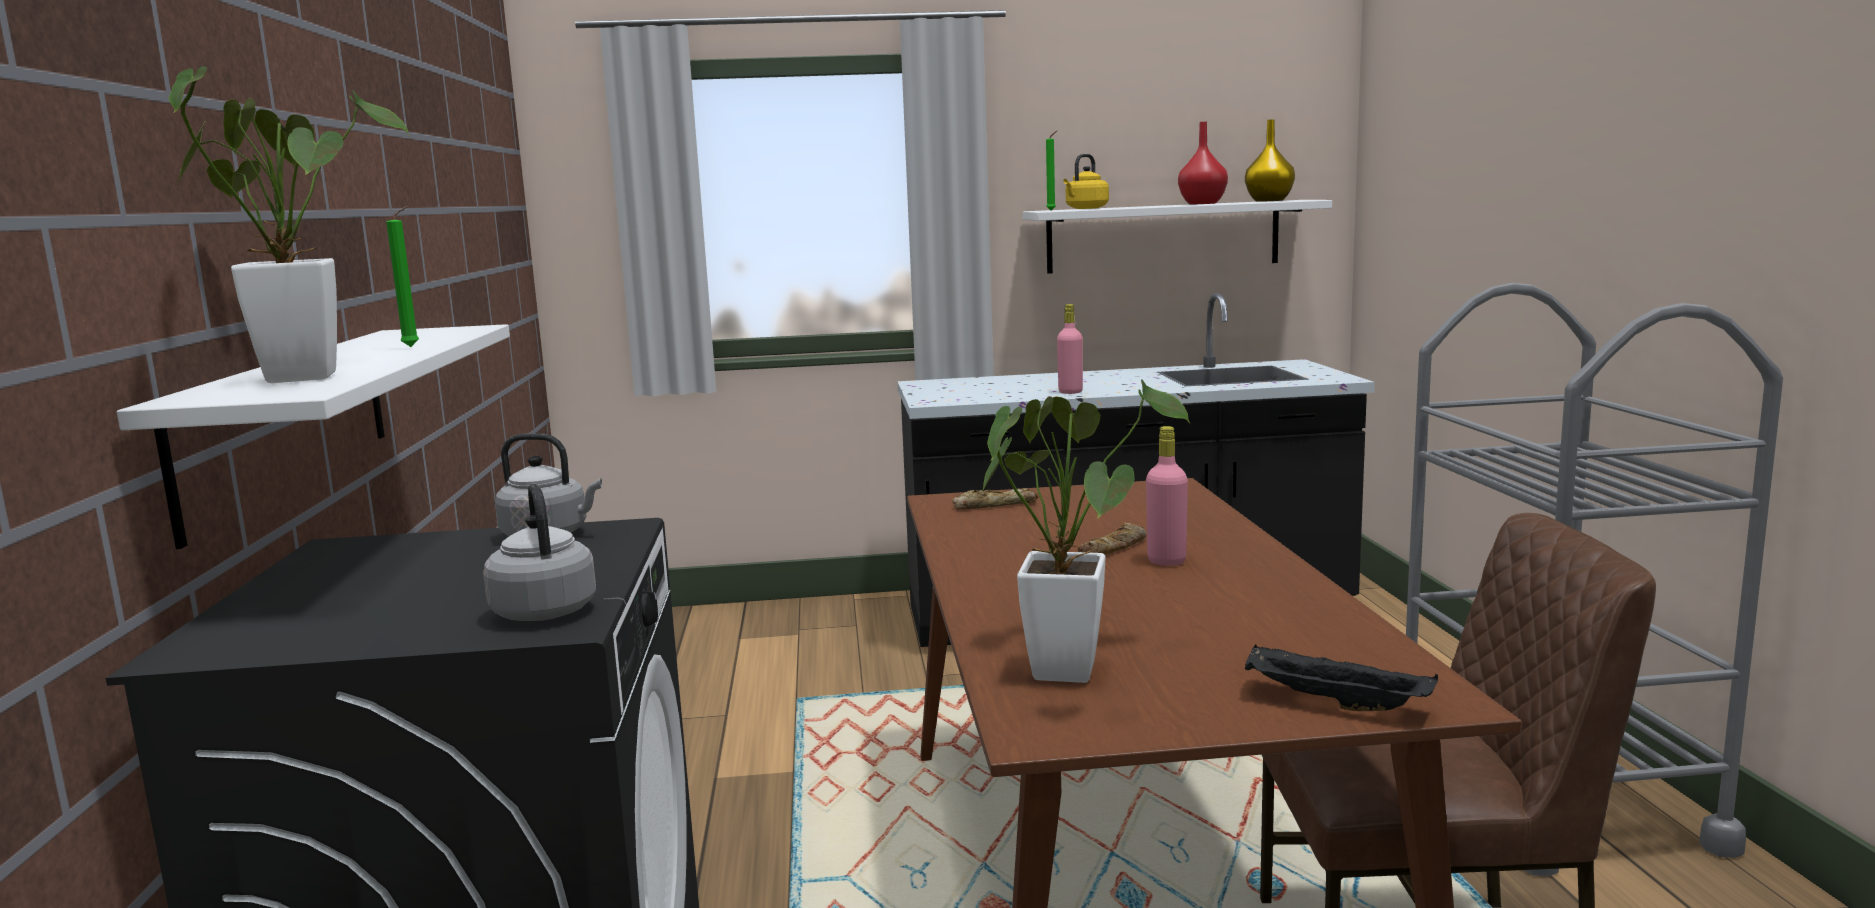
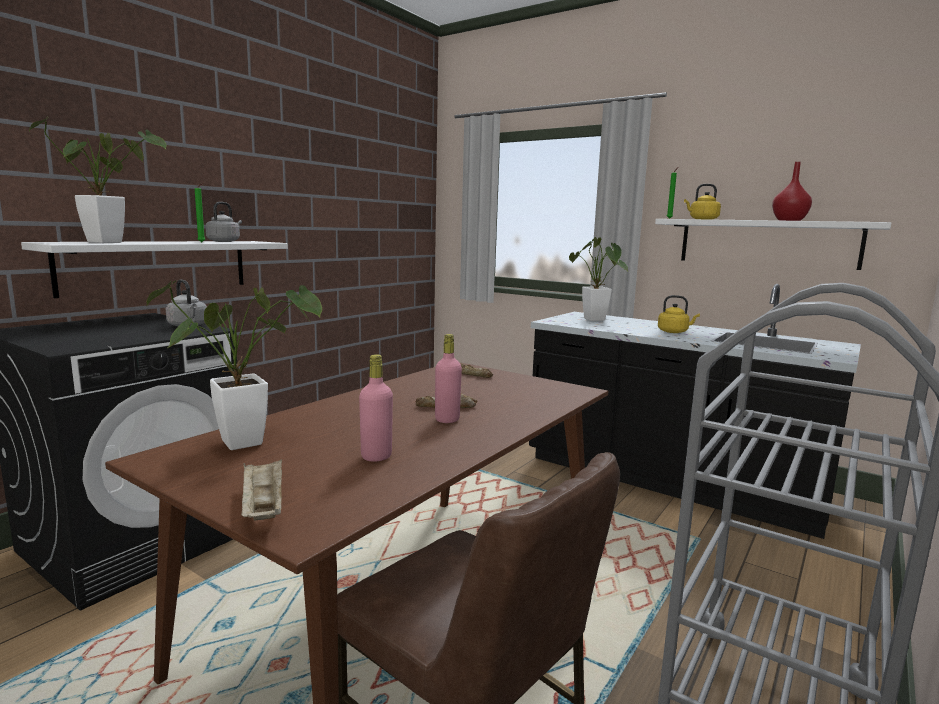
camera: 40 degrees right, 0 degrees up
(544, 610) = (83, 343): grey kettle -> grey kettle (225, 241)
(978, 388) = (596, 320): none -> potted plant
(1070, 392) = (632, 330): pink bottle -> pink bottle (376, 456)
(1115, 383) = (674, 332): none -> yellow kettle
(1268, 201) = (848, 221): yellow vase -> none
(1332, 703) = (263, 506): black tray -> beige tray

